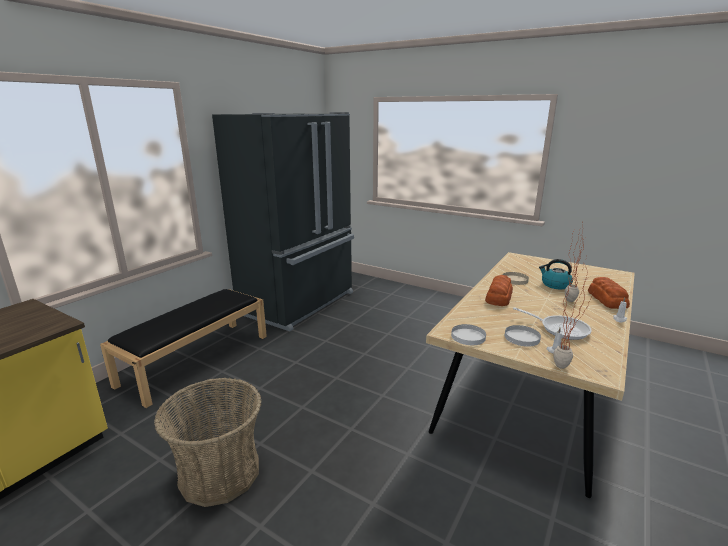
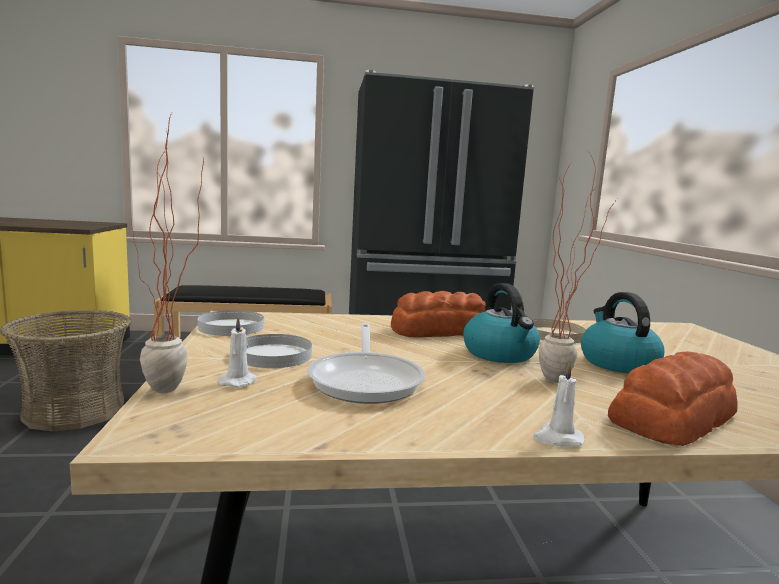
camera: 50 degrees right, 10 degrees down
(537, 298) = (500, 354): none -> kettle

